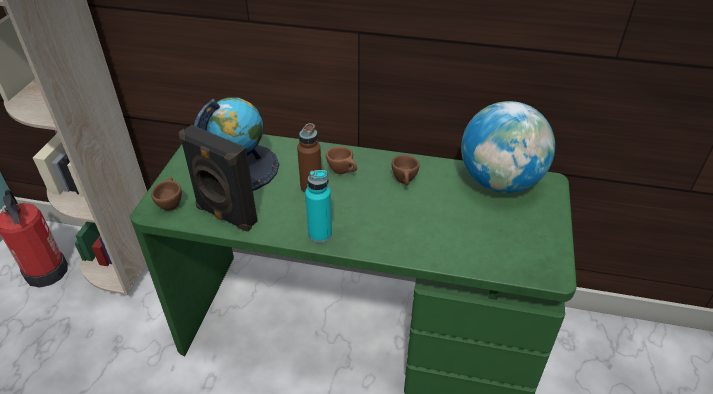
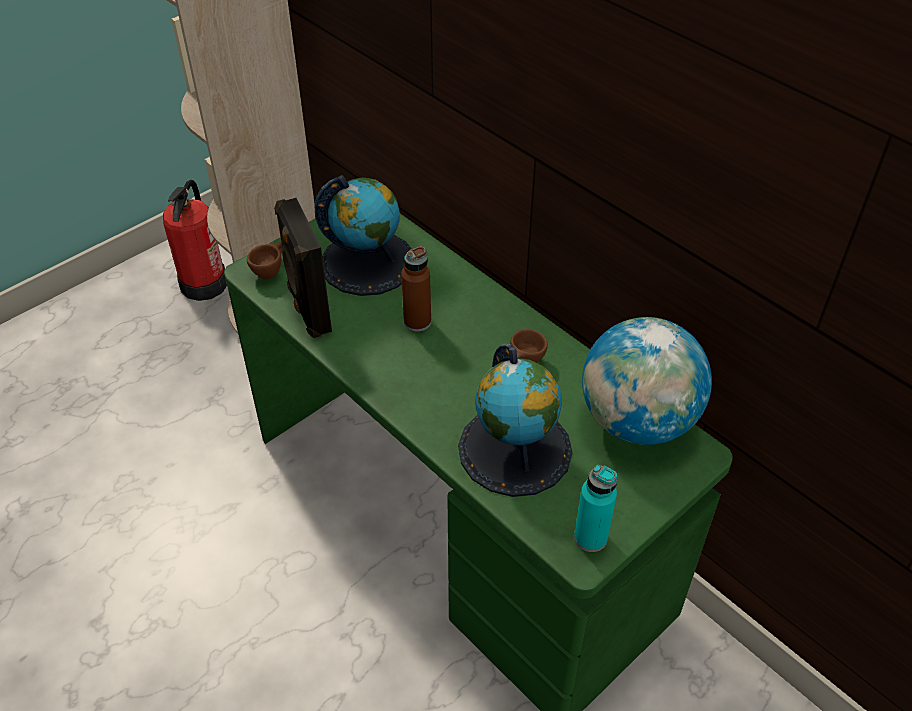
camera: 35 degrees right, 5 degrees up
(320, 234) = (379, 377): turquoise bottle -> turquoise bottle (590, 538)
(343, 172) = (469, 319): brown cup -> none
(450, 233) = (515, 449): none -> globe

